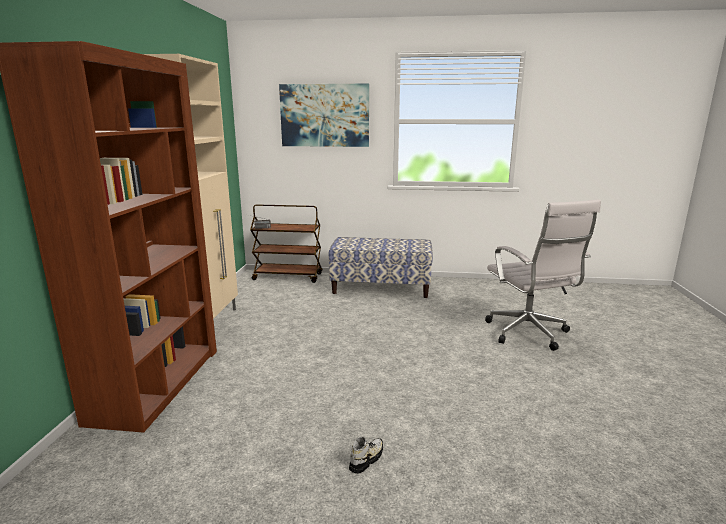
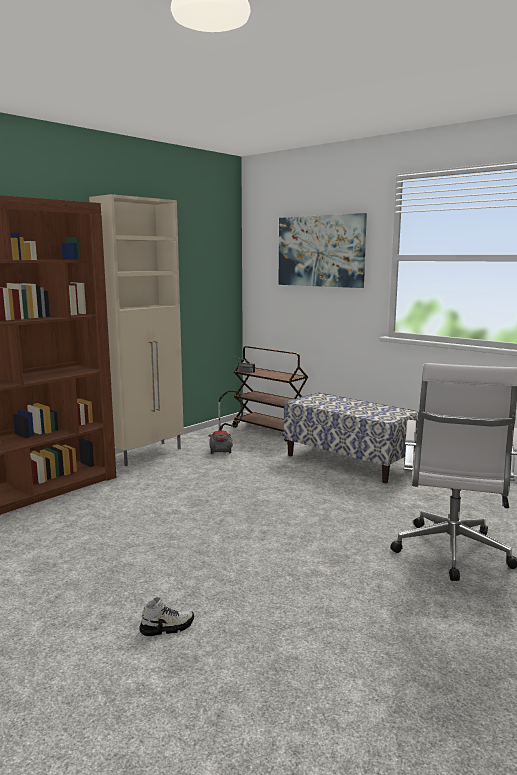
camera: 35 degrees right, 5 degrees down
(270, 299) = (223, 446): none -> vacuum cleaner
(366, 459) = (92, 595): shoe -> shoe (167, 628)

